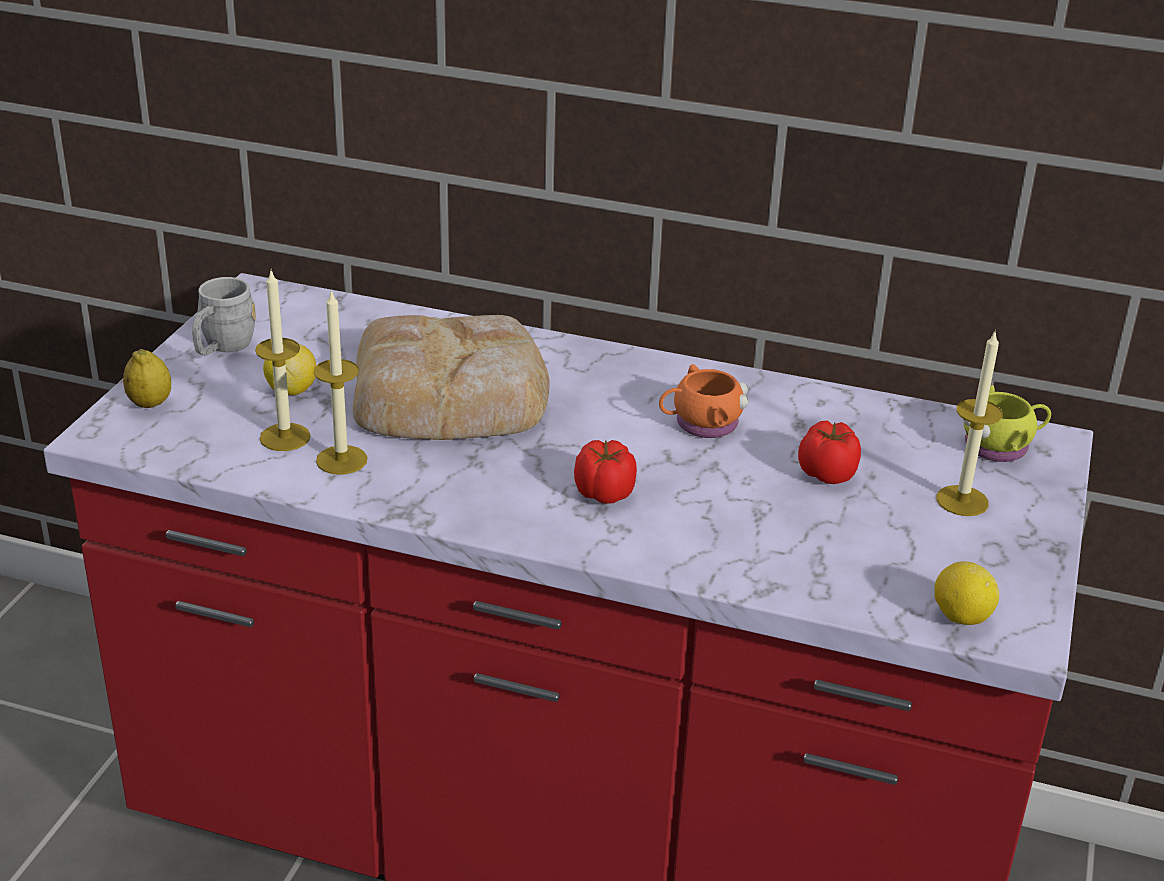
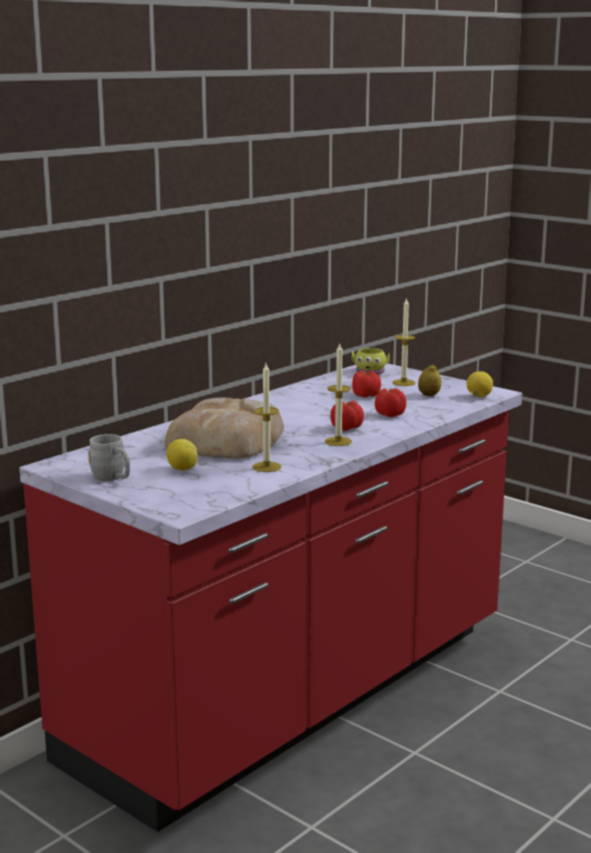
camera: 65 degrees left, 15 degrees down
(150, 404) = (158, 499): lemon -> lemon (429, 395)
(285, 437) = (231, 475): candle -> candle (338, 441)
(701, 424) = (305, 406): orange mug -> none
(726, 525) = (389, 414): none -> tomato

